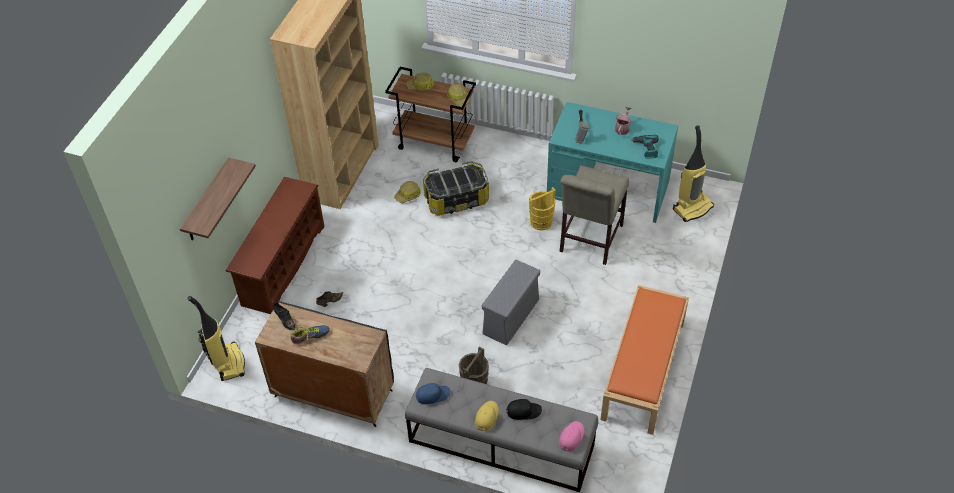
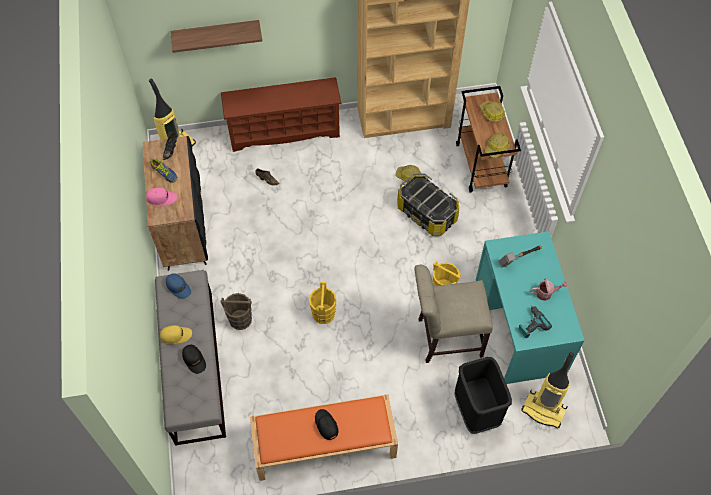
camera: 60 degrees right, 10 degrees up
(510, 317) = (323, 314): grey storage box -> yellow bucket
(571, 437) = (185, 407): pink cap -> pink cap (161, 198)
(646, 337) = (326, 425): none -> black cap
(669, 251) = (475, 411): none -> black trash can

